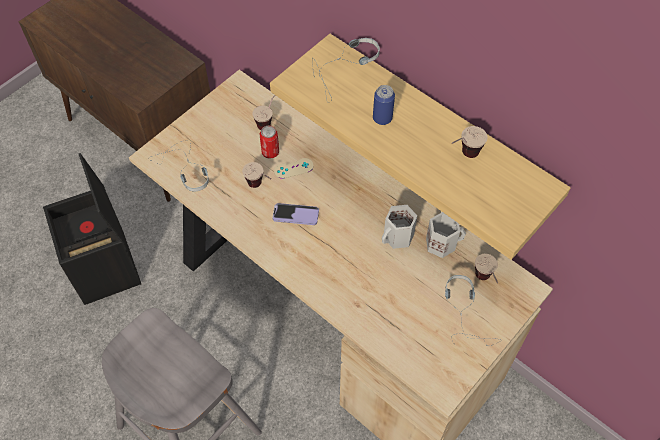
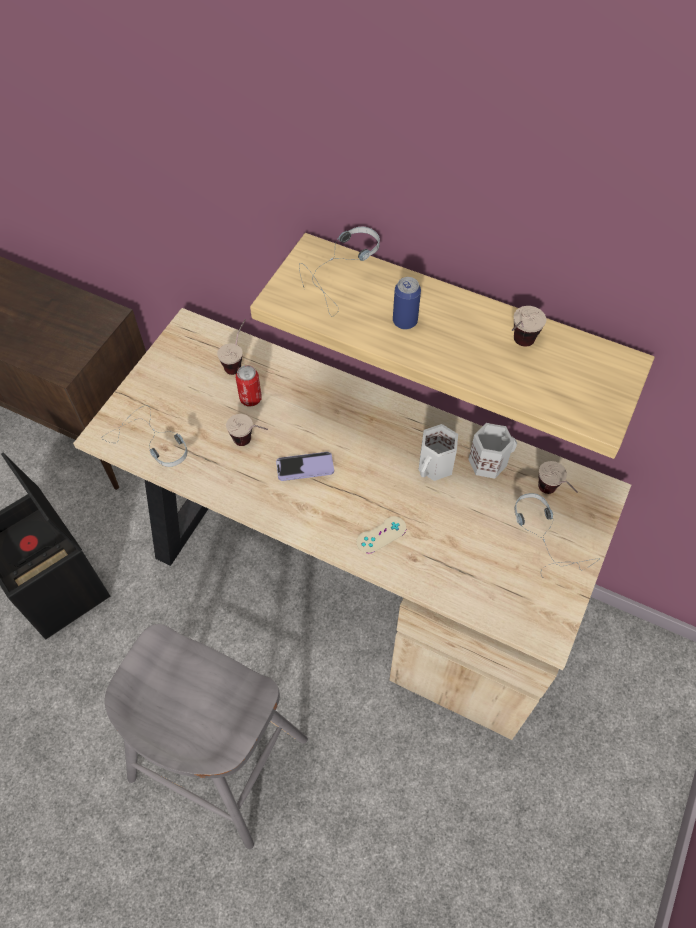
camera: 15 degrees left, 0 degrees up
(293, 168) = (285, 412): beige game controller -> beige game controller (381, 535)

